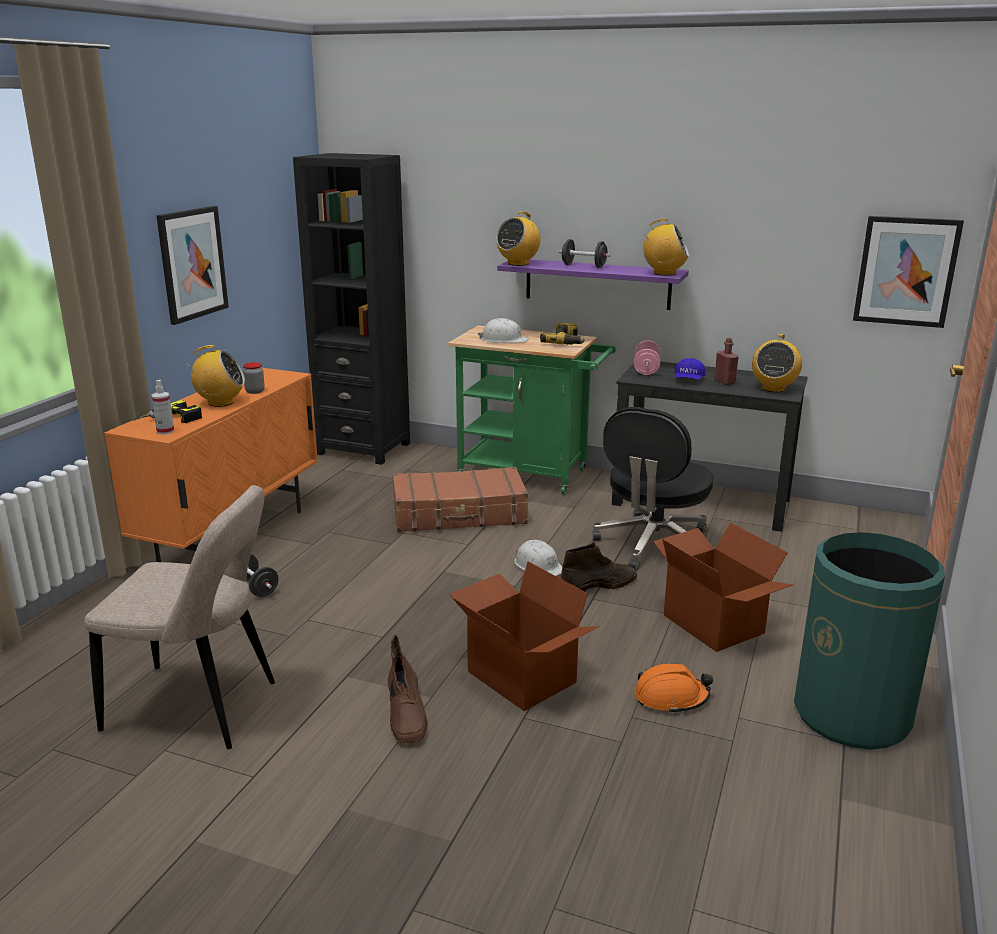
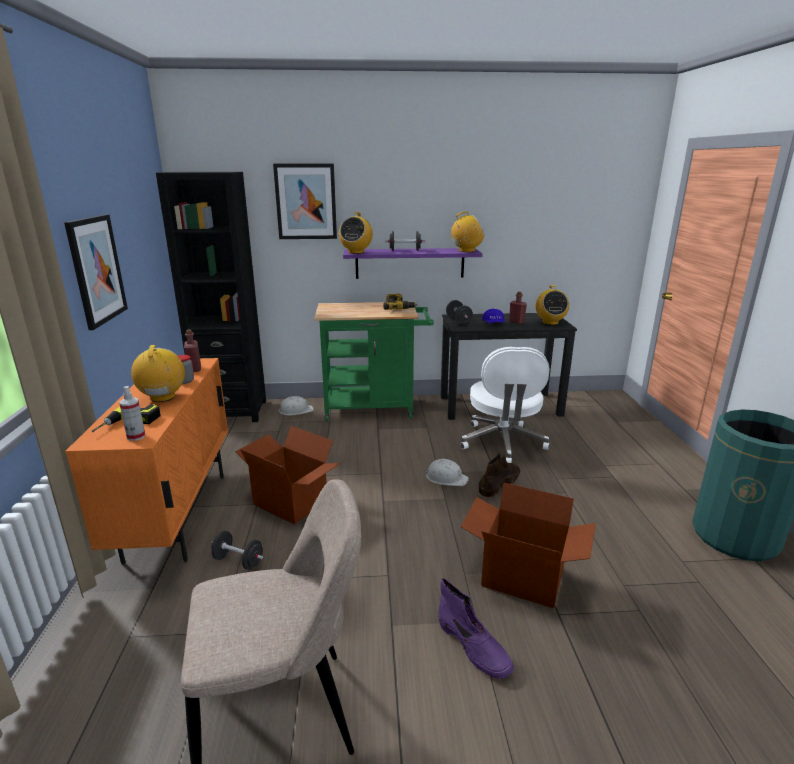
camera: 25 degrees left, 0 degrees up
(220, 403) = (163, 397): radio -> radio turned 75 degrees counterclockwise
(276, 381) = (194, 369): none -> red bottle
(407, 715) = (474, 647): brown boot -> purple boot
(459, 514) = (353, 450): brown suitcase -> none
(503, 340) = (353, 311): white hard hat -> white hard hat (296, 411)
(646, 370) = (458, 320): pink dumbbell -> black dumbbell
(653, 545) = (502, 443): black office chair -> white office chair
(671, 698) = (630, 560): orange hard hat -> none
(714, 624) = (596, 492): cardboard box -> cardboard box (291, 502)
(906, 271) = (612, 238): picture -> picture (306, 202)

